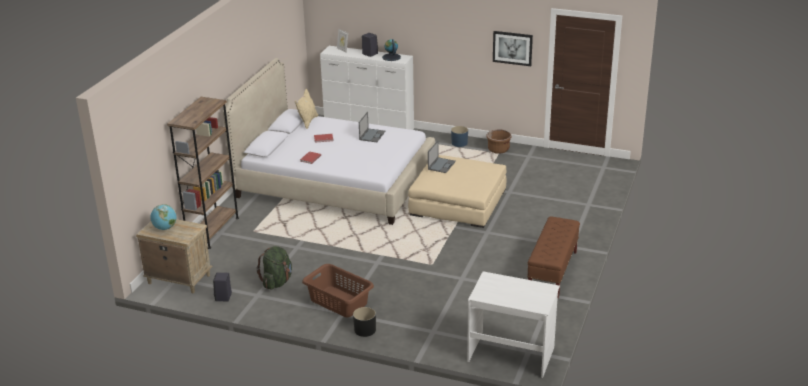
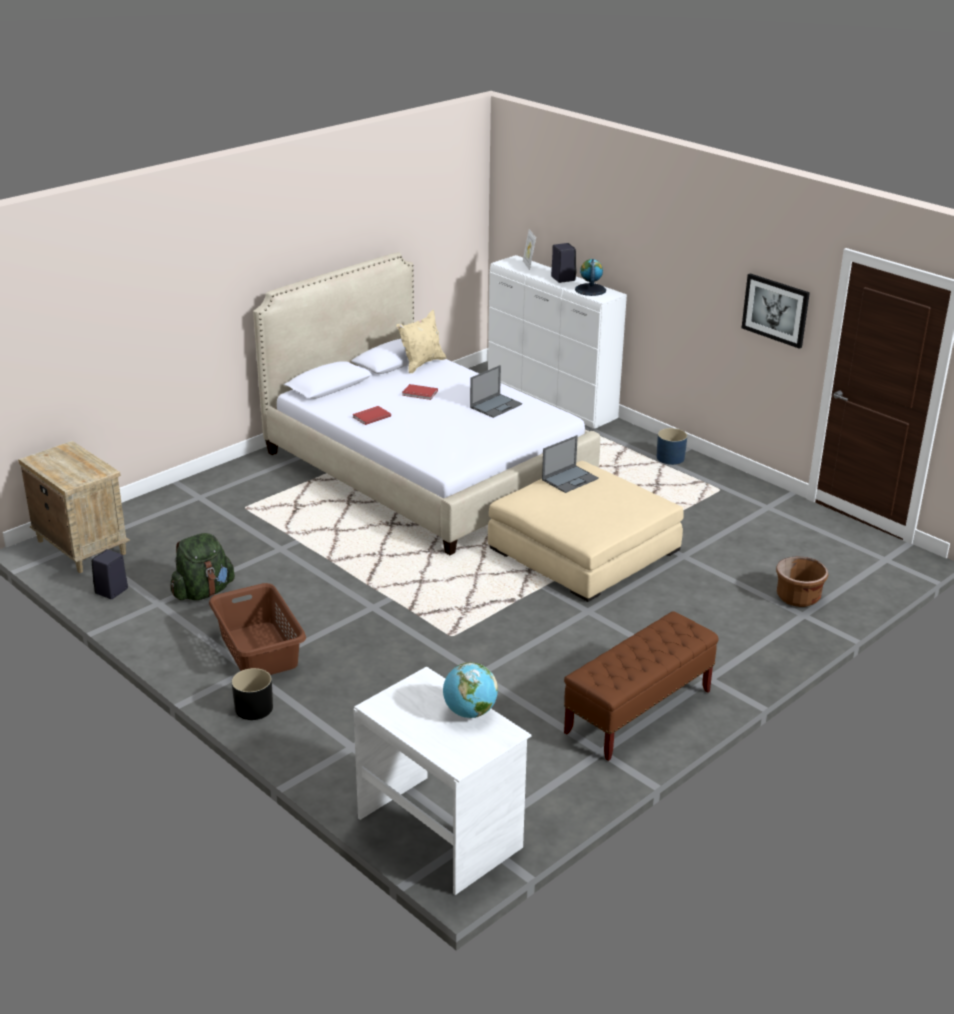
camera: 25 degrees right, 0 degrees up
(165, 228) = (62, 461): globe -> globe (469, 712)
(213, 230) = (193, 491): brown bookcase -> none
(498, 150) = (725, 484): brown planter -> brown planter (798, 598)

